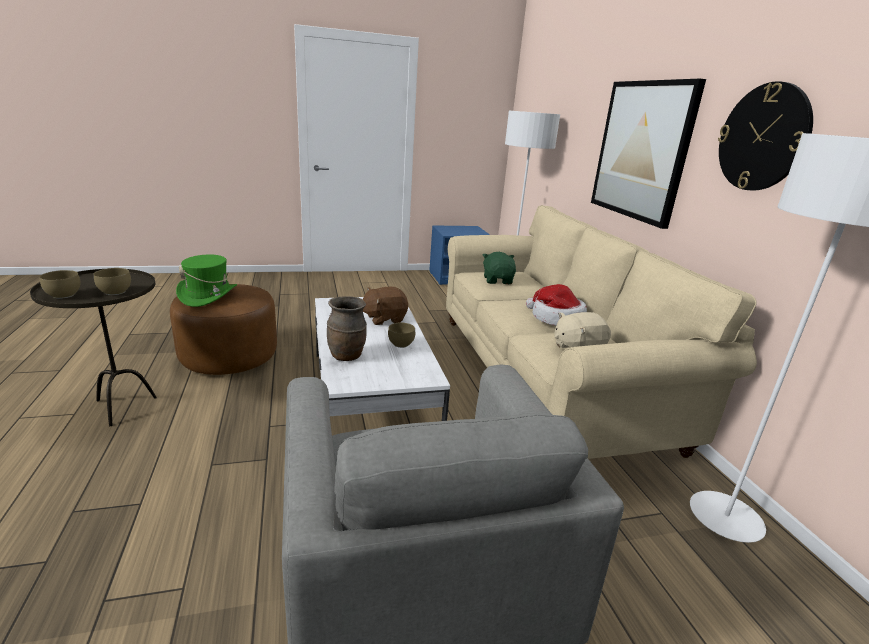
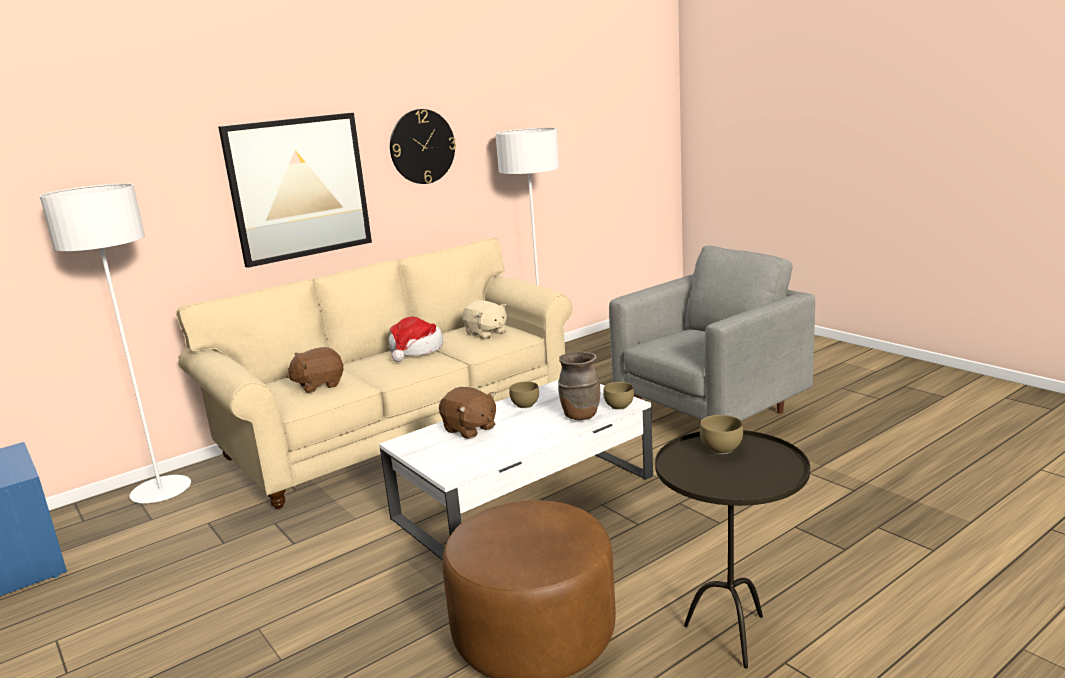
camera: 110 degrees left, 5 degrees down
(64, 296) = (775, 464): brown bowl -> brown bowl (619, 406)
(208, 295) = (543, 538): green hat -> none
(498, 280) = (319, 385): green plush toy -> brown plush toy

